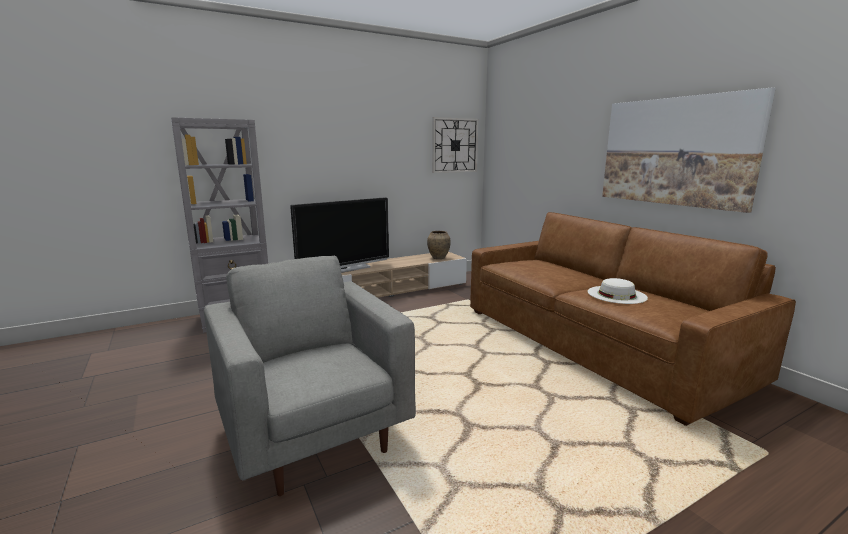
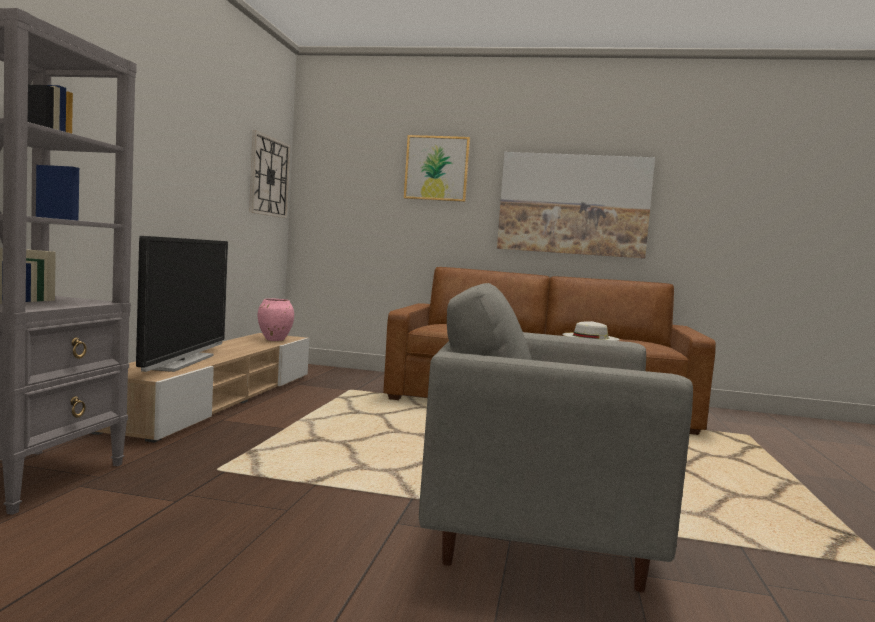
camera: 50 degrees left, 10 degrees down
(438, 258) = (274, 339): brown vase -> pink vase
(565, 125) = (436, 168): none -> picture

